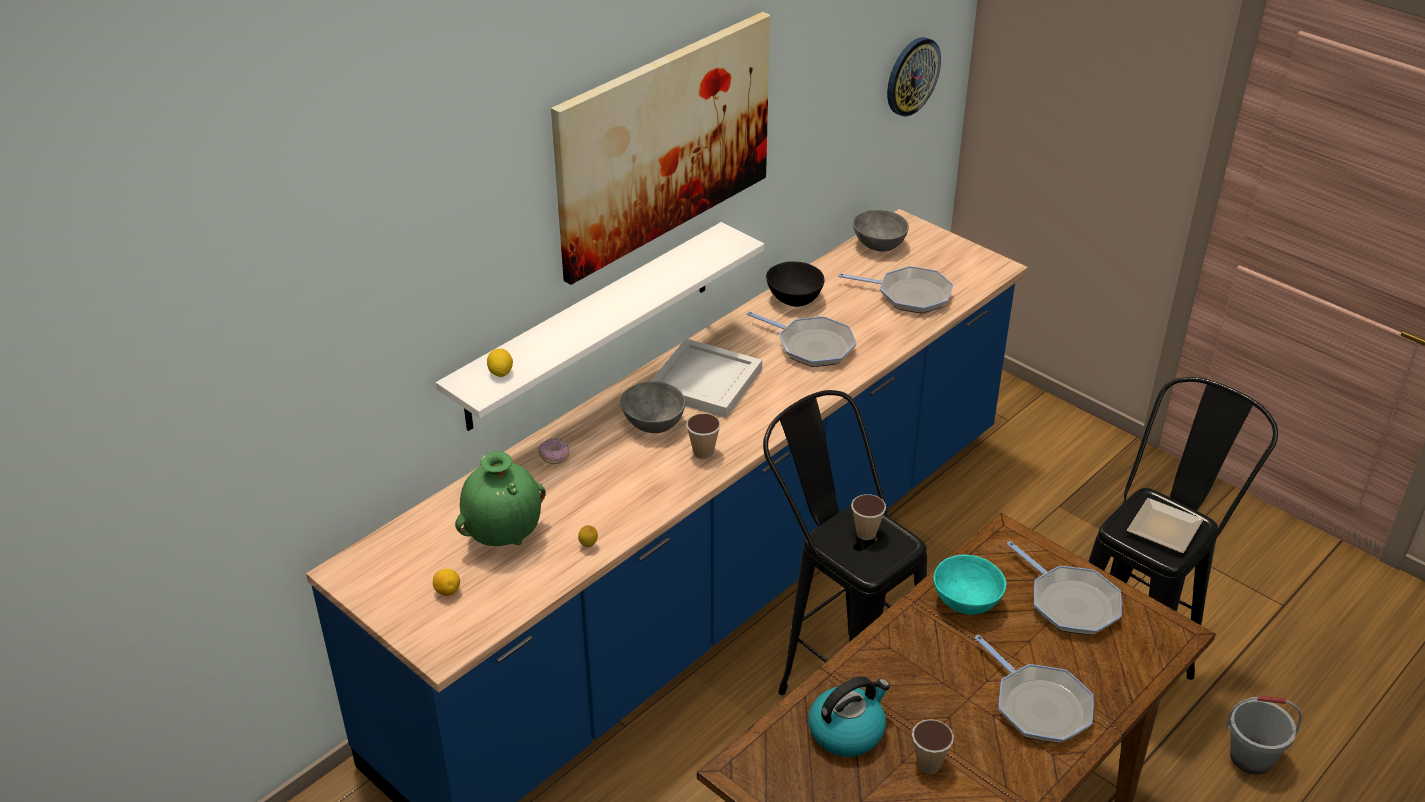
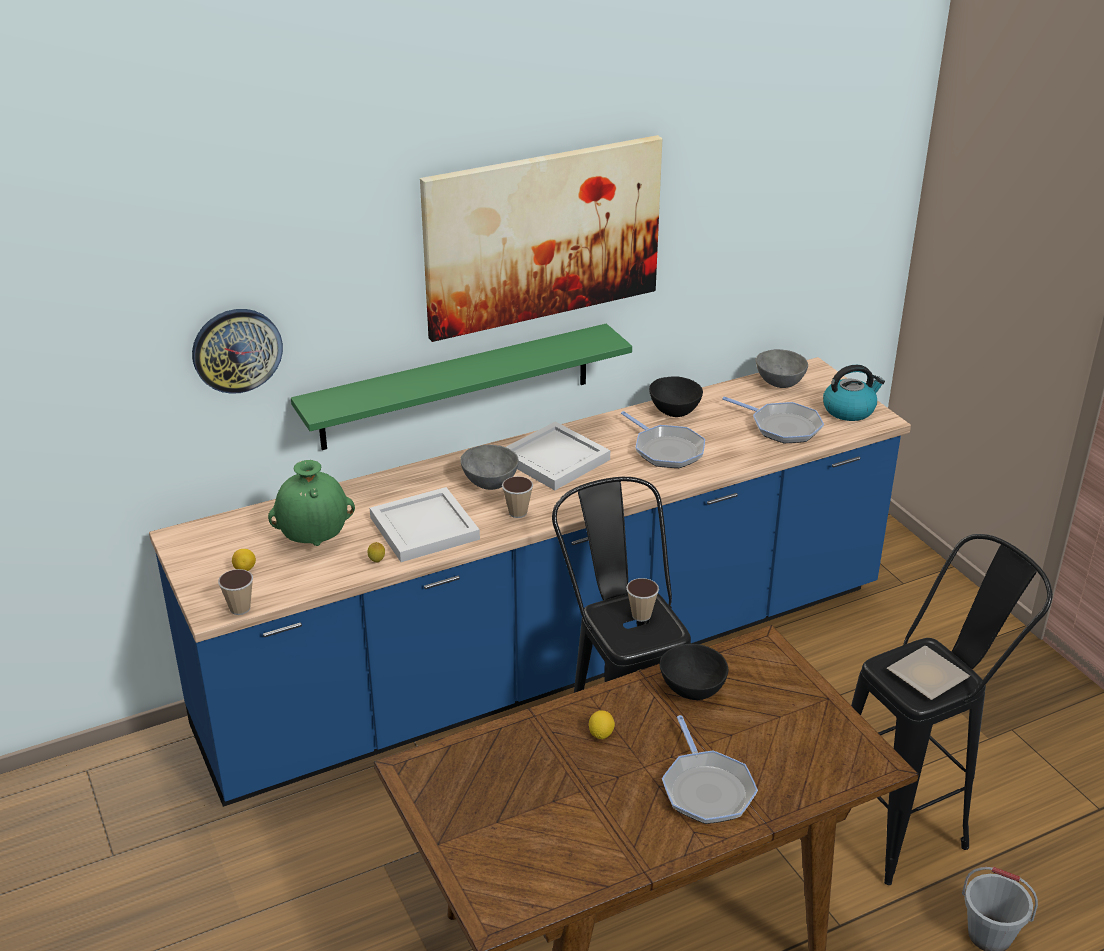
camera: 20 degrees right, 5 degrees down
(501, 373) = (345, 400): lemon -> lemon (601, 734)
(554, 457) = (393, 490): donut -> none
(590, 326) = (456, 387): white shelf -> green shelf
(615, 495) = (423, 529): none -> white tray
(847, 731) = (520, 764): kettle -> kettle (849, 410)
(911, 76) = (838, 231): wall clock -> wall clock (237, 350)
(928, 764) = (575, 809): cup -> cup (240, 608)
(965, 601) = (691, 688): turquoise bowl -> black bowl
(1070, 603) = (790, 713): frying pan -> none

